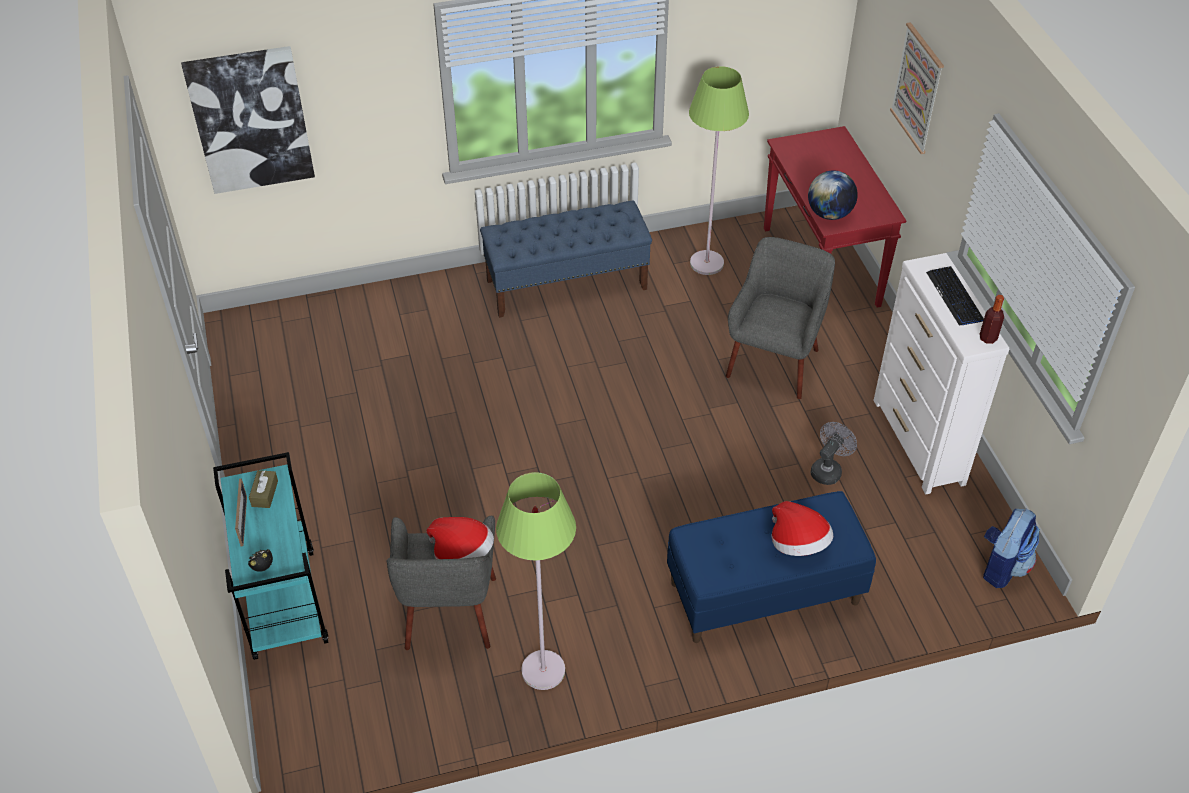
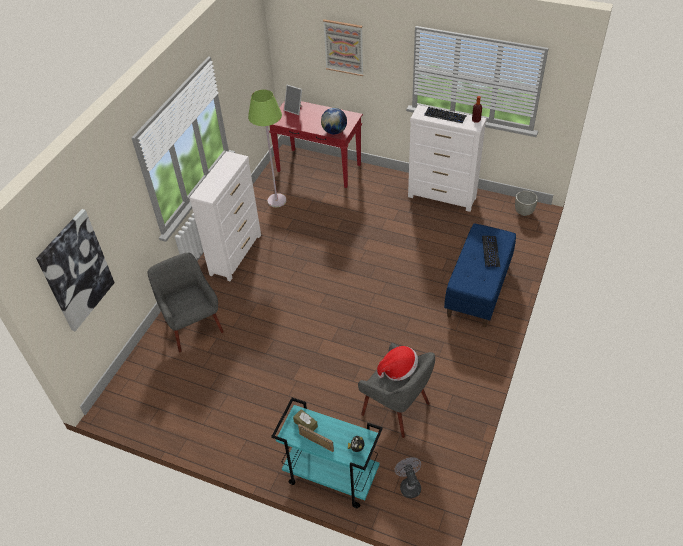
camera: 50 degrees left, 0 degrees up
(543, 671) = (458, 389): green floor lamp -> none
(567, 284) = (236, 254): blue bench -> white dresser
(774, 362) = (357, 213): grey armchair -> grey armchair (193, 326)
(798, 544) = (490, 252): hat -> keyboard
(828, 470) = (431, 232): grey fan -> grey fan (409, 485)
(829, 148) = (294, 109): none -> picture frame
(1002, 566) = (523, 212): backpack -> grey planter

